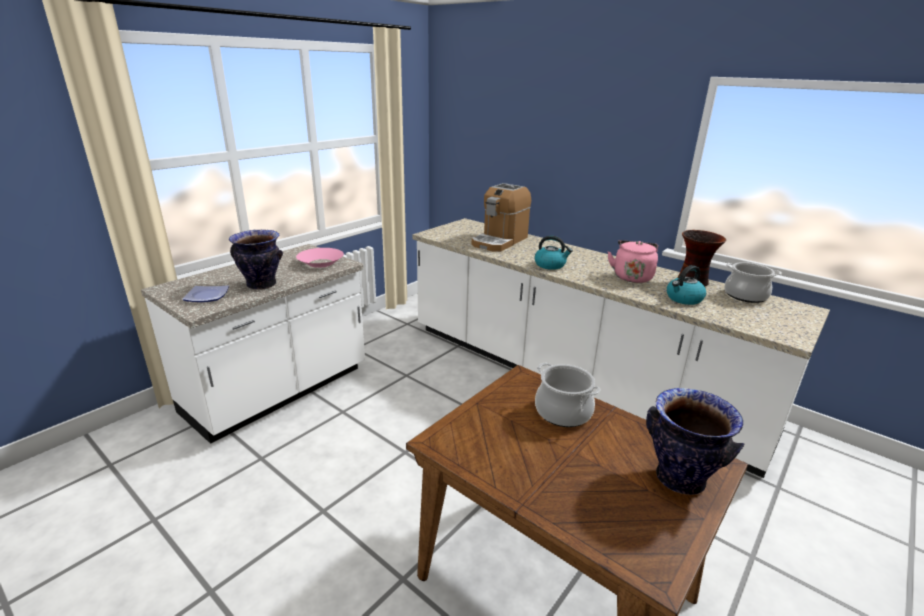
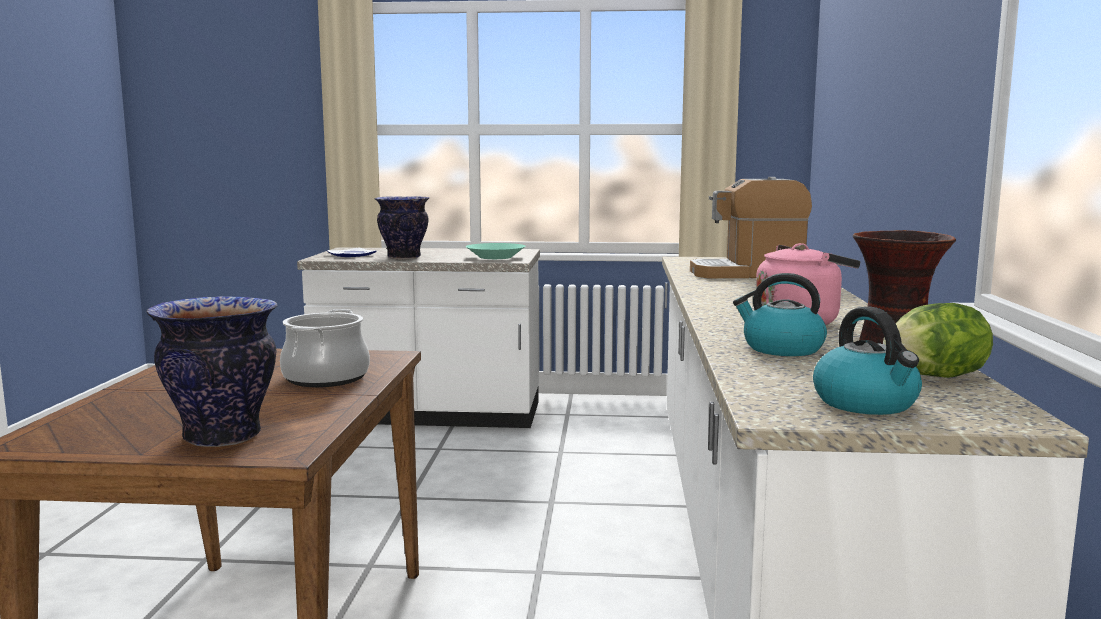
camera: 55 degrees right, 15 degrees down
(321, 263) = (495, 257): pink bowl -> turquoise bowl
(550, 265) = (721, 294): kettle -> kettle (866, 403)
(745, 295) = (935, 376): cooking pot -> lettuce

